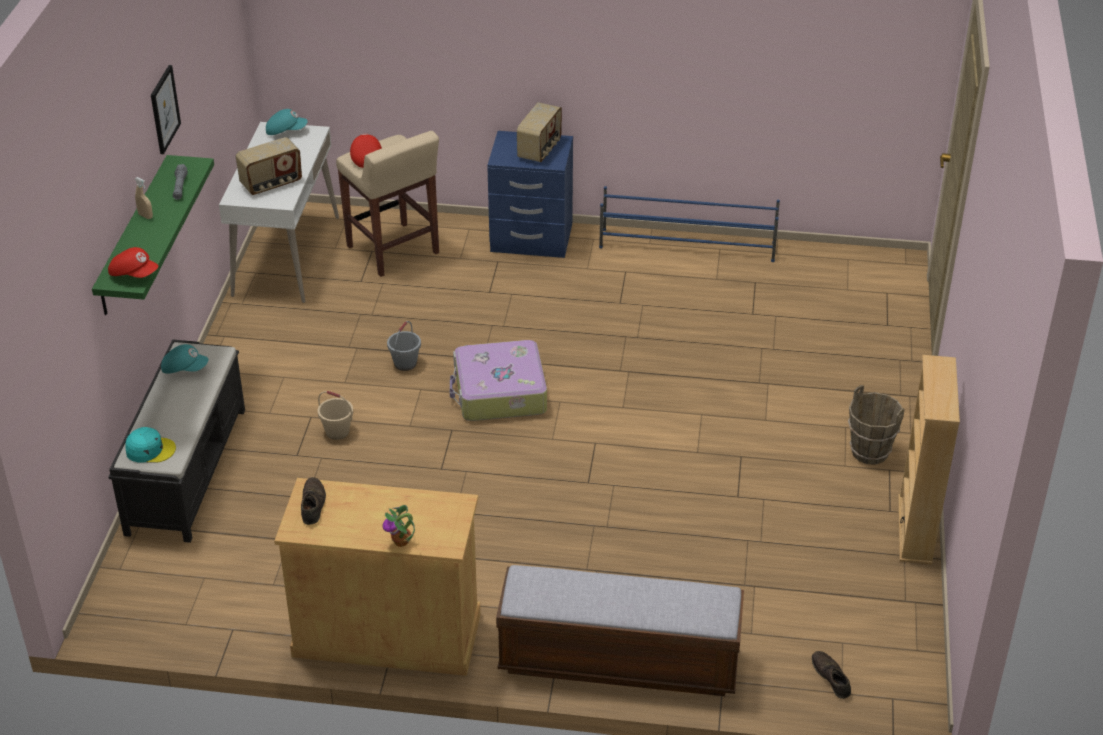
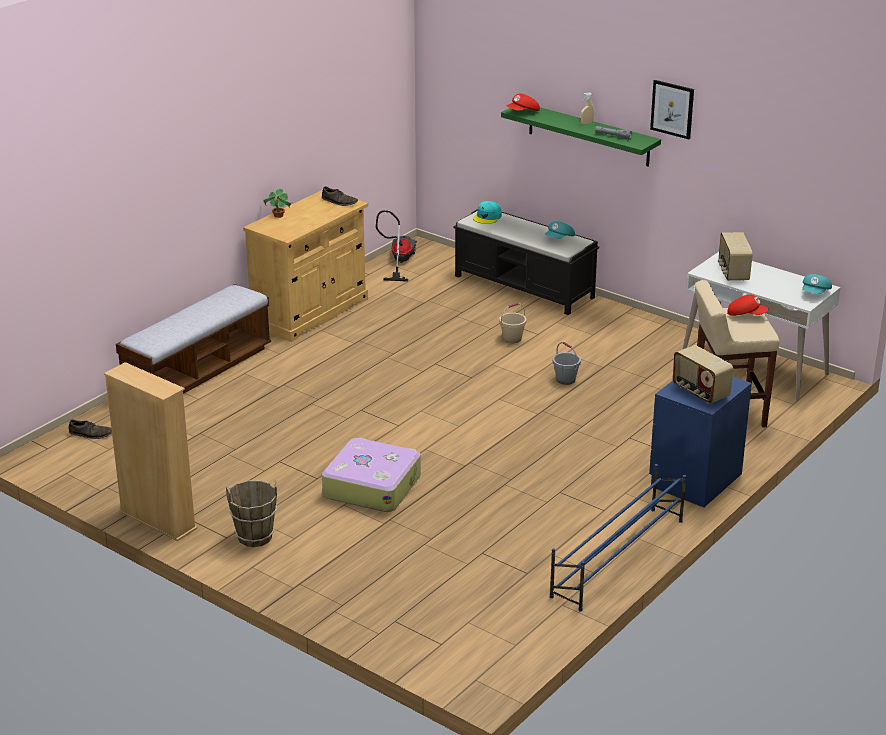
camera: 120 degrees right, 10 degrees down
(174, 616) = (398, 262): none -> vacuum cleaner
(499, 393) = (494, 405): suitcase -> suitcase (372, 486)

